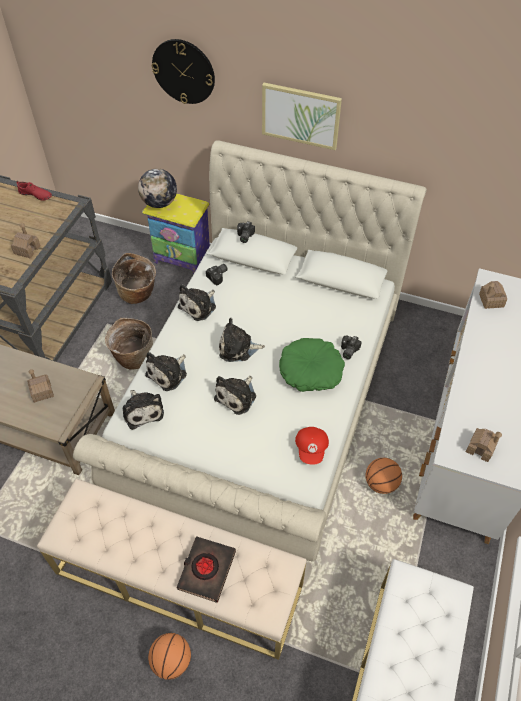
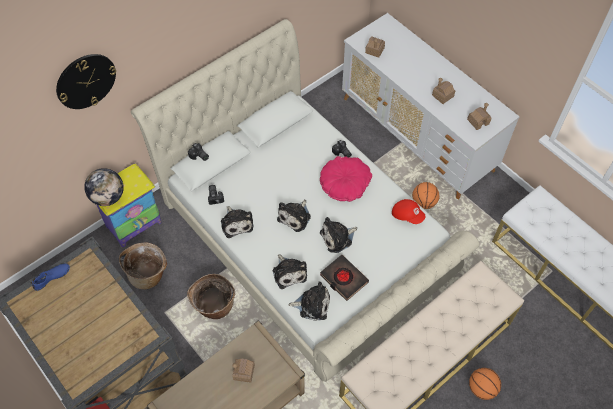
camera: 60 degrees left, 5 degrees up
(27, 249) = (120, 308): toy house -> toy house (442, 96)
(35, 195) = (52, 278): red shoe -> blue shoe
(206, 570) = (461, 320): black book -> black book (343, 279)
(237, 396) = (338, 238): plush toy -> plush toy turned 90 degrees clockwise
(300, 115) = (186, 40): picture -> none
(311, 370) = (344, 183): green pillow -> pink pillow

